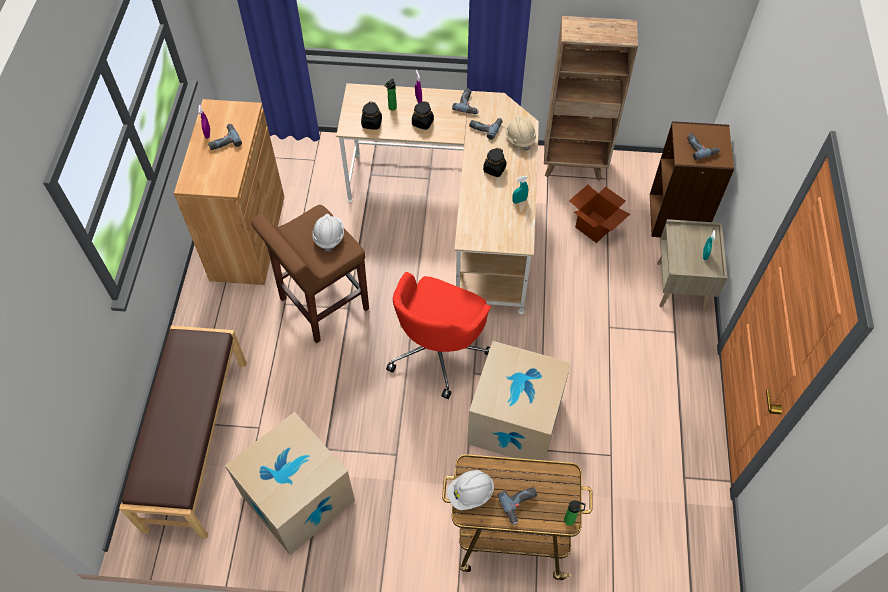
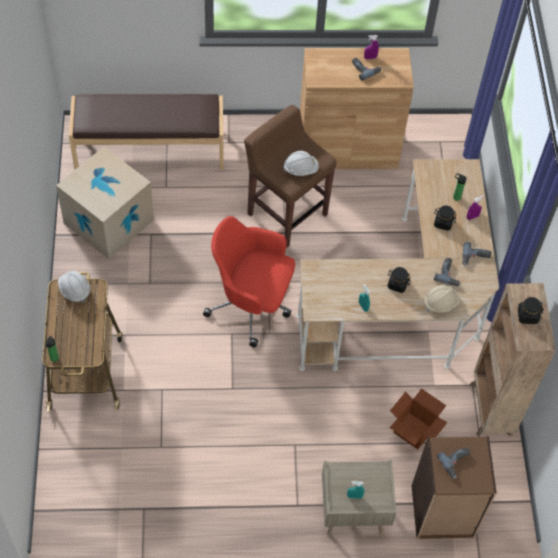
camera: 80 degrees right, 0 degrees up
(372, 123) = (433, 184): black jar -> black jar (527, 316)
(515, 420) = (188, 369): cardboard box -> none
(520, 505) = (65, 324): power drill -> none

